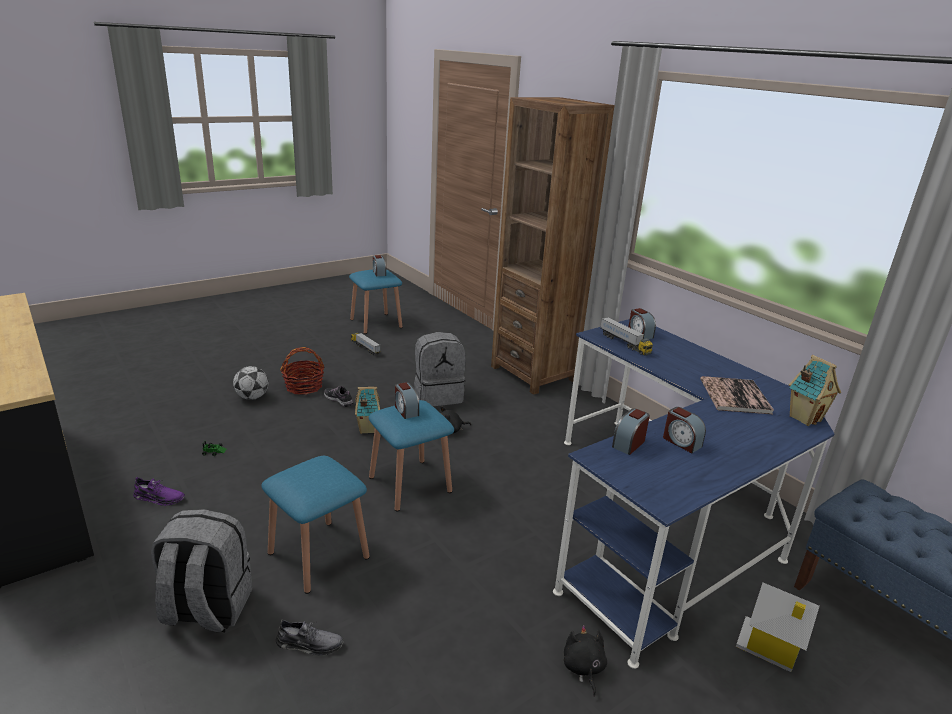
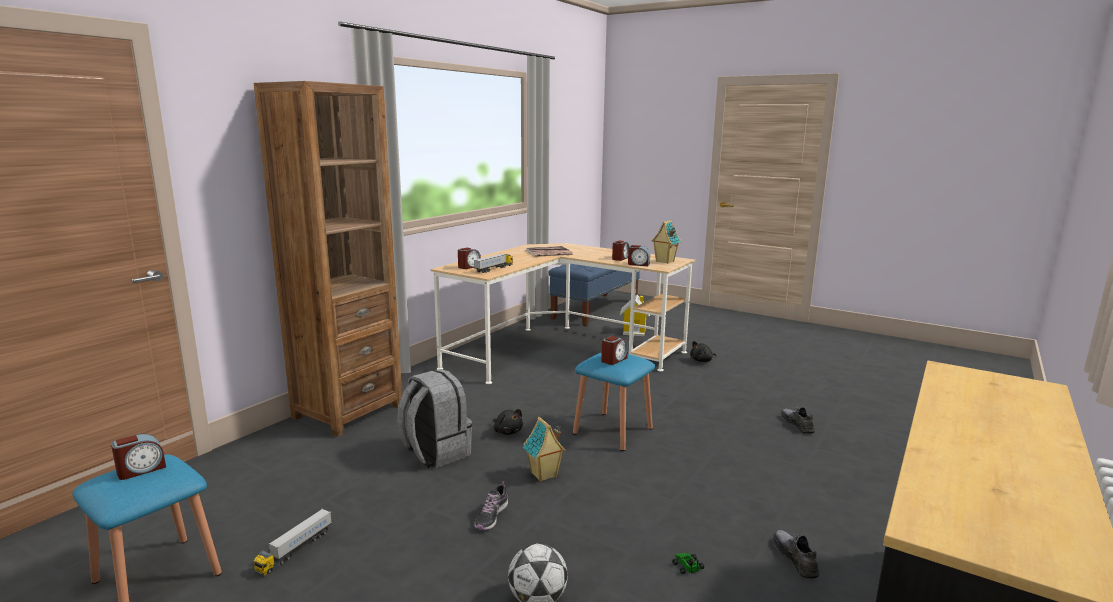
camera: 110 degrees left, 10 degrees down
(159, 498) = (795, 558): purple shoe -> grey shoe
(206, 609) = (836, 467): grey backpack -> none
(304, 386) = (471, 561): basket -> none
(318, 555) = (734, 444): blue stool -> none
(666, 521) = (560, 350): blue desk -> beige desk
(804, 418) = (558, 245): toy house -> toy house (664, 261)

